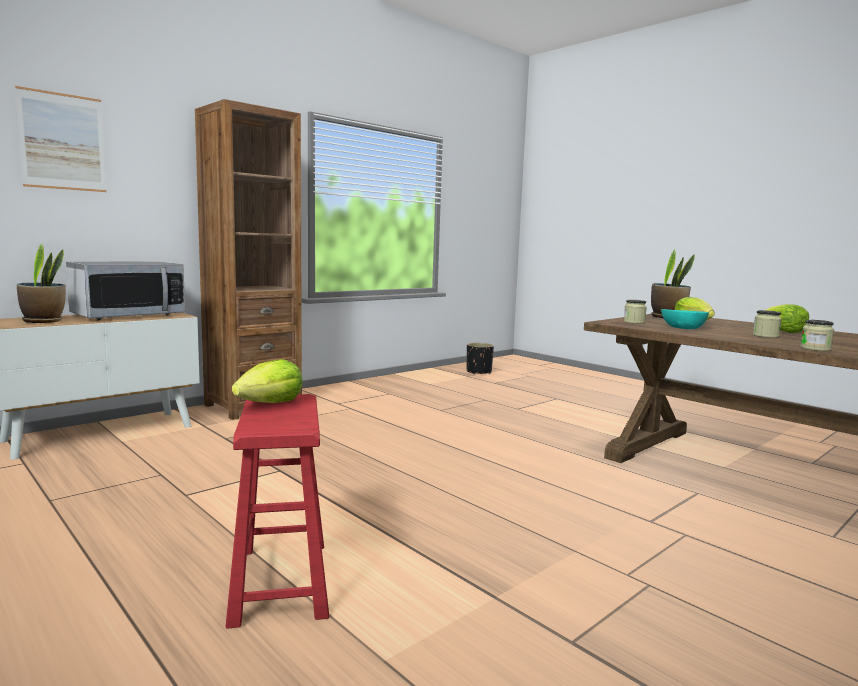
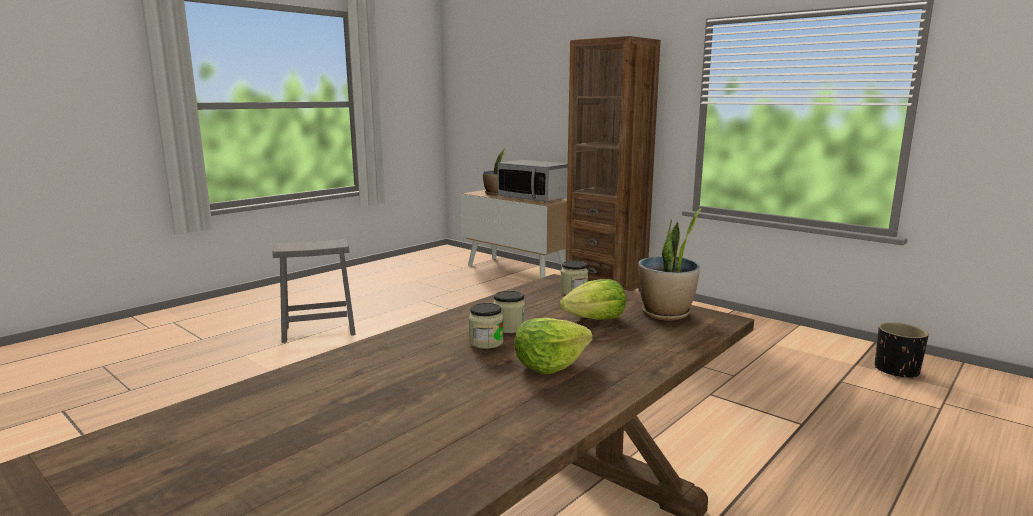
camera: 85 degrees right, 5 degrees up
(63, 141) = (532, 83): picture -> none
(270, 404) = (327, 242): lettuce -> none
(280, 582) = (319, 331): red stool -> grey stool
(683, 328) = (529, 308): turquoise bowl -> none
(815, 349) = (376, 348): jar -> jar (509, 327)

